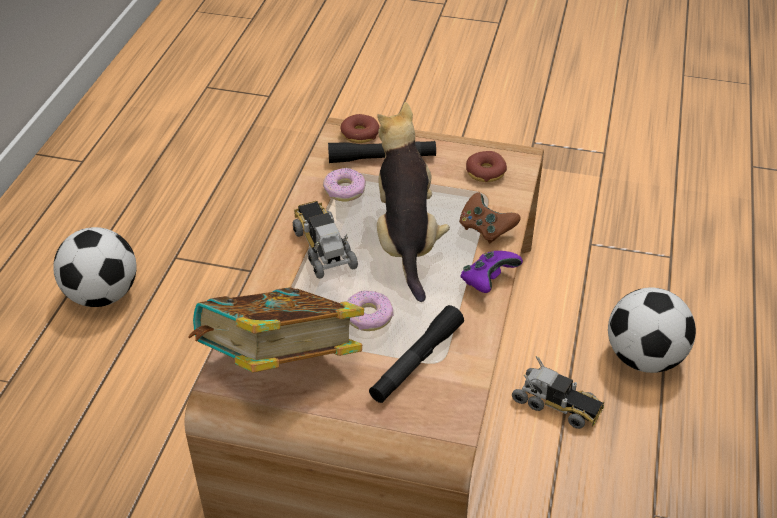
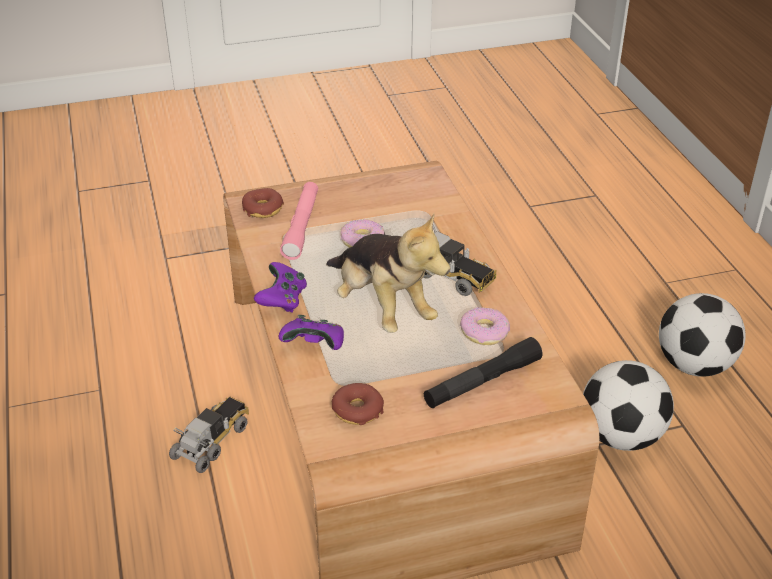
camera: 150 degrees right, 5 degrees down
(280, 365) = (398, 193): book -> none
(359, 134) = (535, 402): donut -> donut (263, 209)
(416, 361) = (301, 226): black flashlight -> pink flashlight
(485, 229) = (315, 346): brown game controller -> purple game controller
(557, 405) = (212, 441): toy truck -> toy truck turned 120 degrees clockwise
(643, 358) = (139, 524): football -> football (621, 436)

